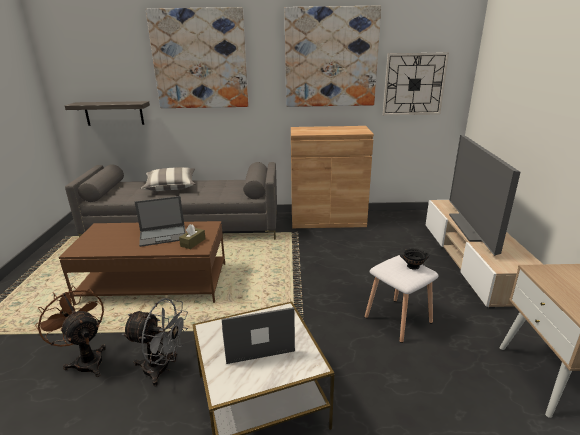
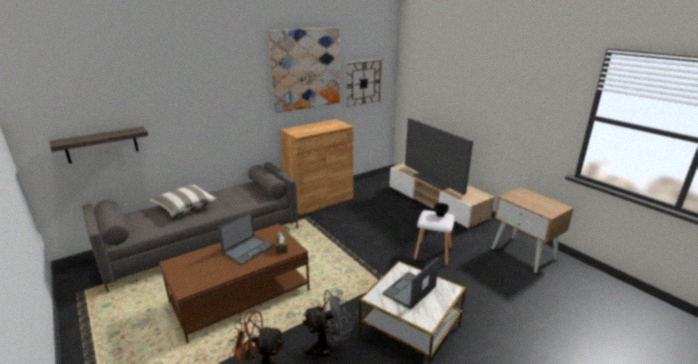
camera: 35 degrees left, 0 degrees up
(200, 60) = (195, 80): picture -> none

